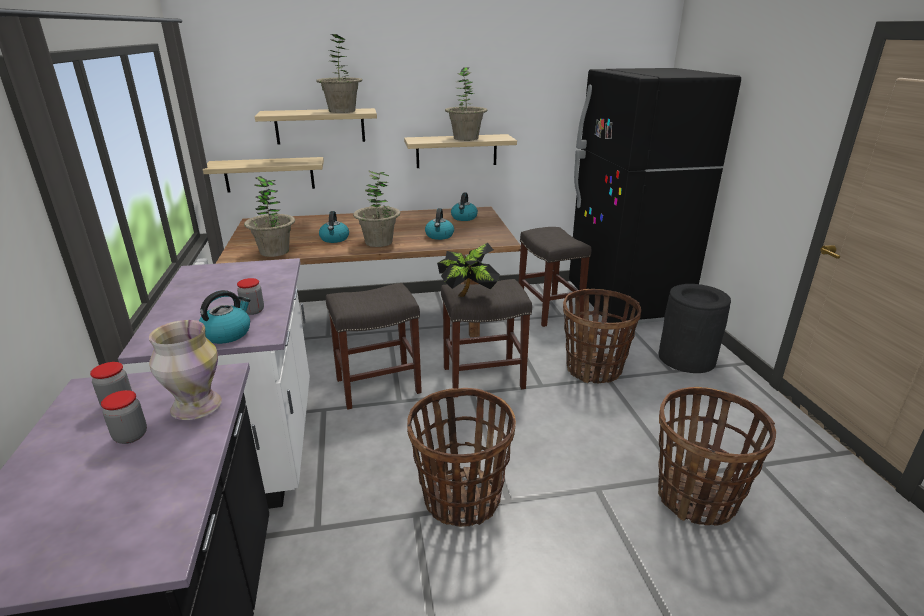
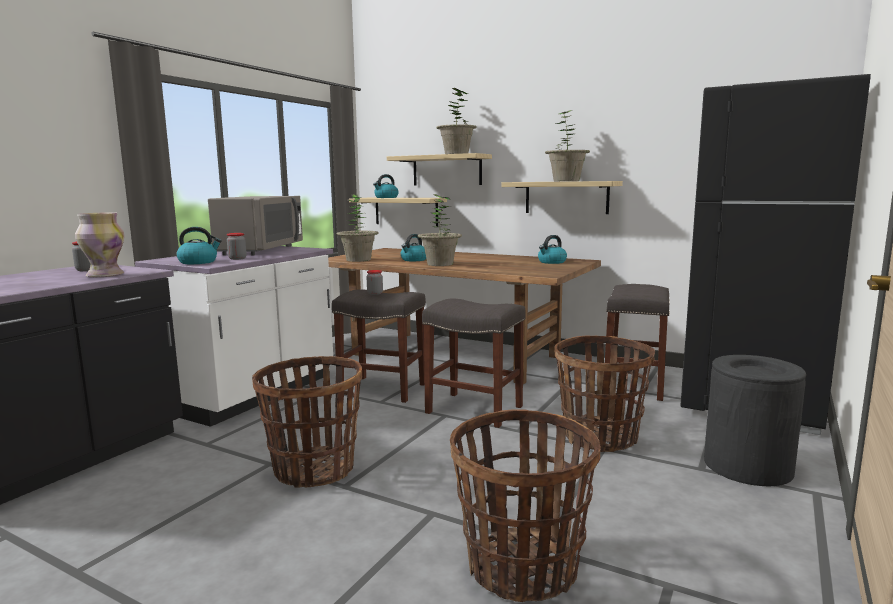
camera: 40 degrees right, 15 degrees down
(131, 436) = (58, 276): jar -> jar (375, 293)
(225, 283) = (261, 250): none -> grey microwave
(439, 236) = (498, 267): kettle -> kettle (386, 197)
(469, 296) = (449, 304): potted plant -> none

